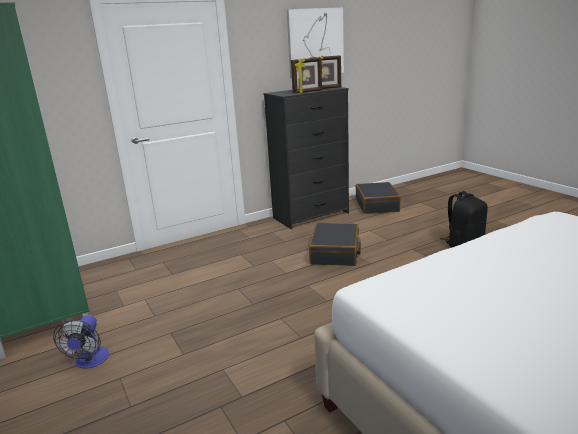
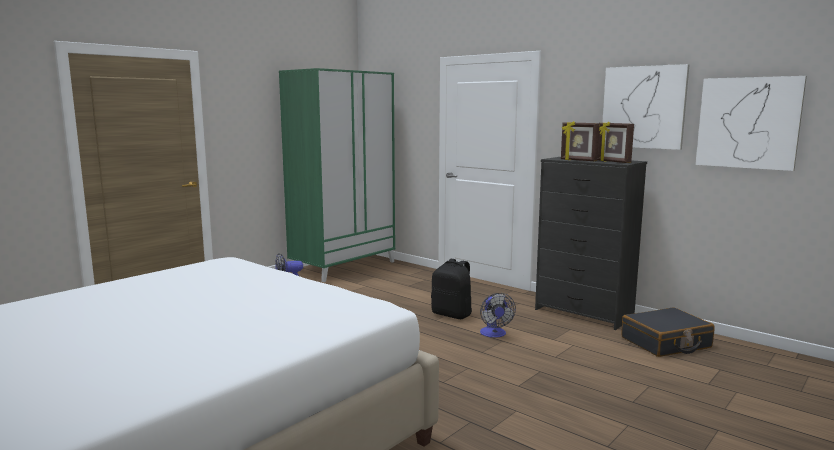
camera: 70 degrees right, 10 degrees down
(335, 253) = (494, 334): black suitcase -> fan
(374, 49) = (748, 123): none -> picture
(463, 244) = (588, 403): black backpack -> black backpack (452, 314)

